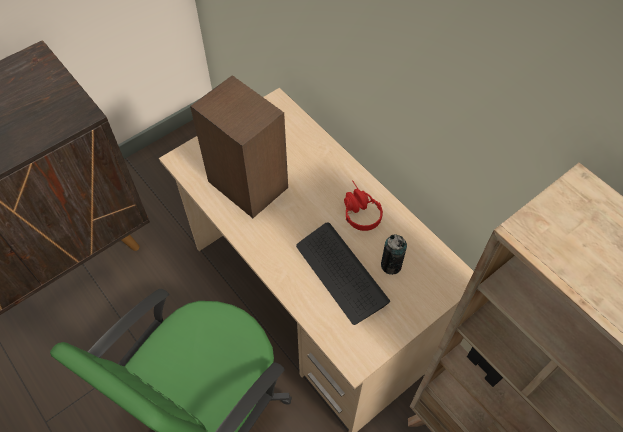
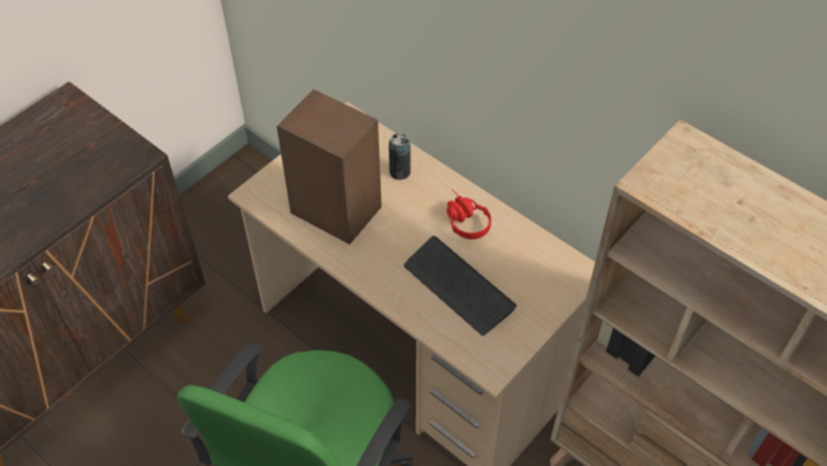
camera: 10 degrees left, 5 degrees down
(391, 265) = (510, 270): can -> can (400, 172)

